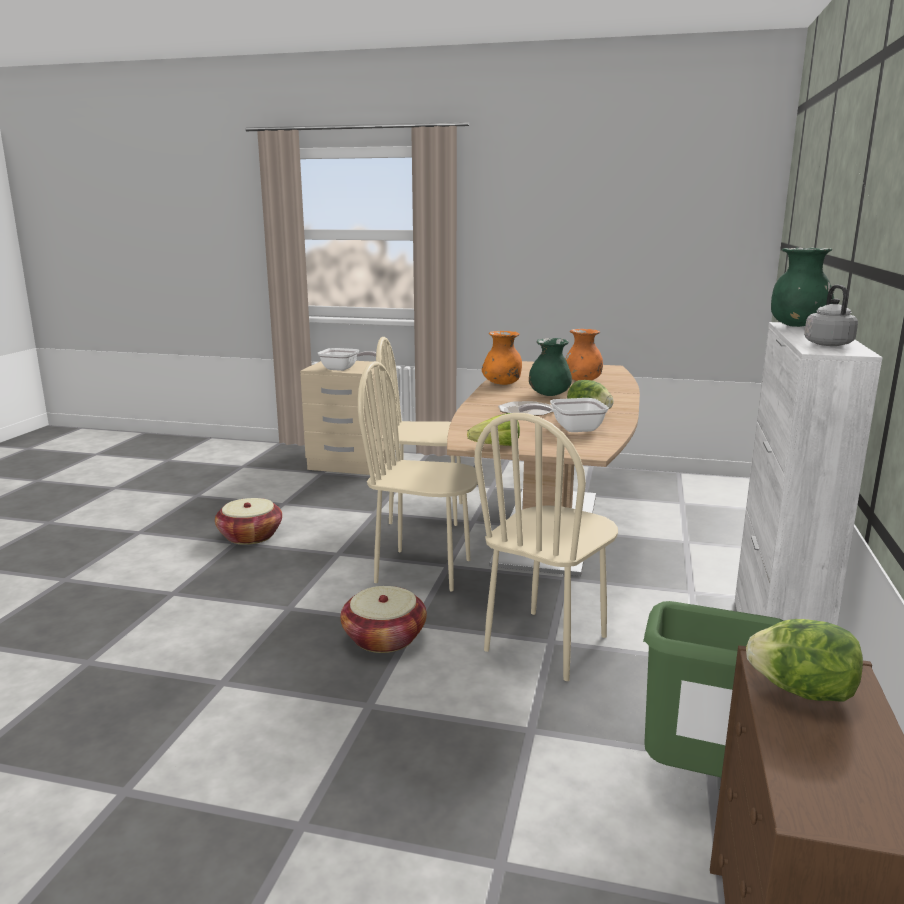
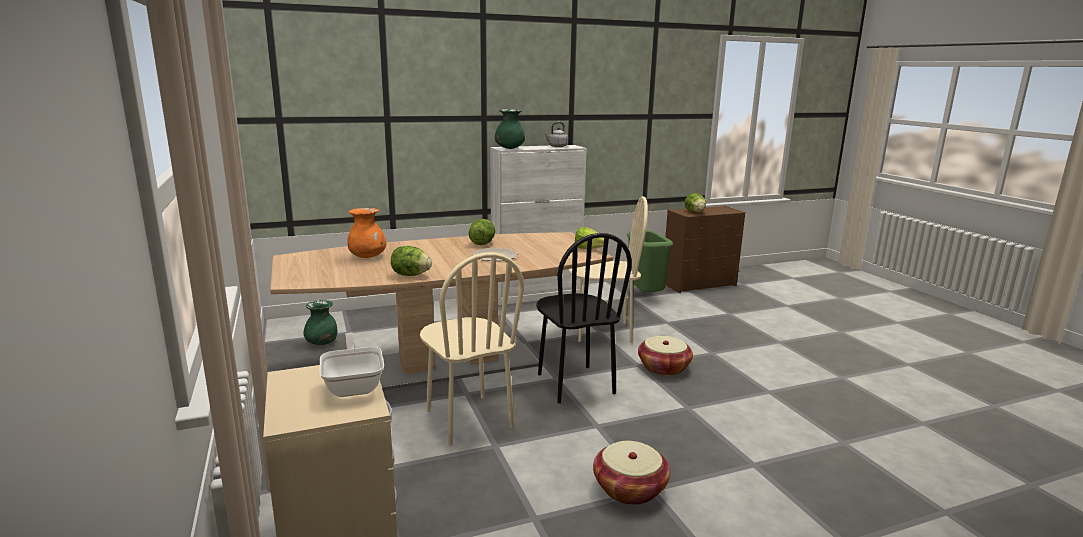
camera: 125 degrees left, 0 degrees up
(423, 570) = (575, 384): beige chair -> black chair
(502, 384) = (411, 275): orange vase -> lettuce
(549, 394) = (434, 258): green vase -> green vase (322, 343)
(570, 429) = (525, 242): frying pan -> none

